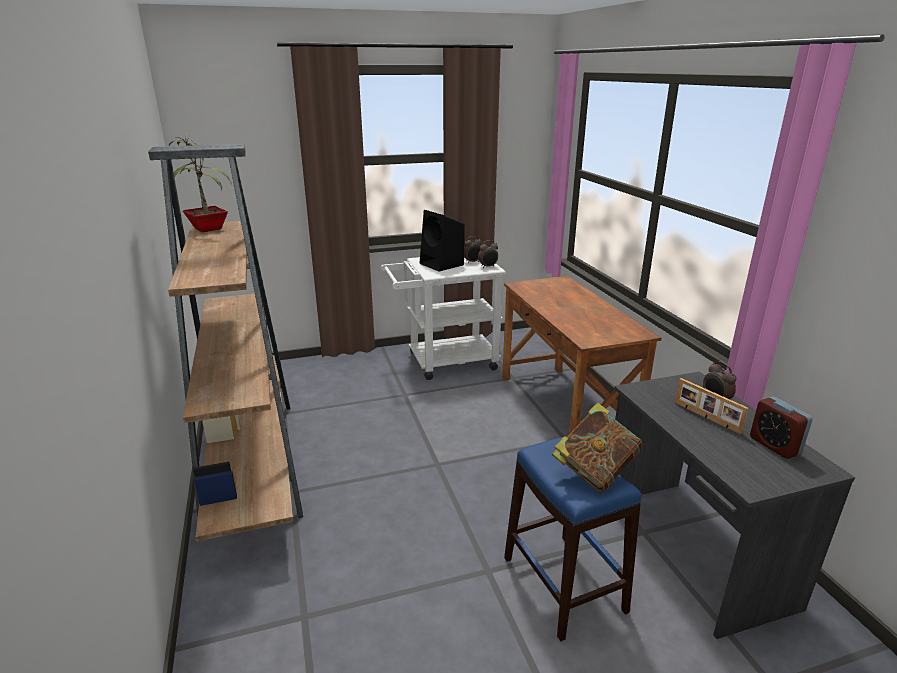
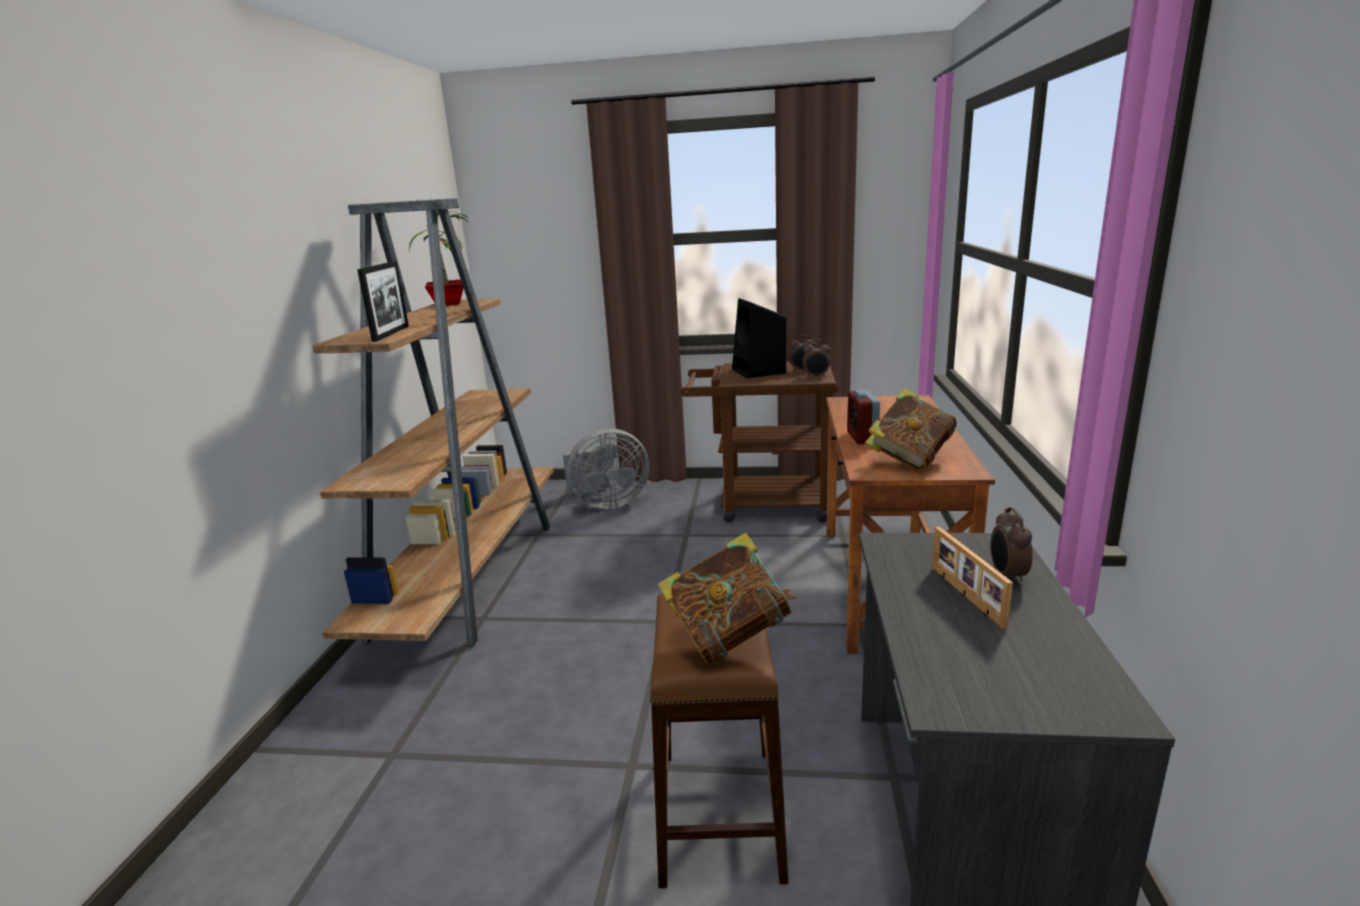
camera: 25 degrees right, 5 degrees down
(225, 270) = (391, 333): none -> picture frame
(322, 378) = (607, 503): none -> grey fan
(444, 362) = (763, 504): white cart -> brown cart
(563, 584) = (718, 813): blue stool -> brown stool
(602, 328) = (909, 459): none -> book
(774, 445) = (1051, 656): alarm clock -> alarm clock (862, 437)

